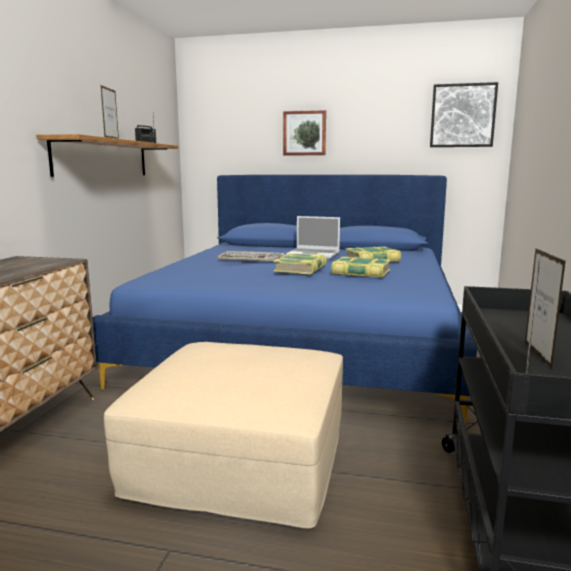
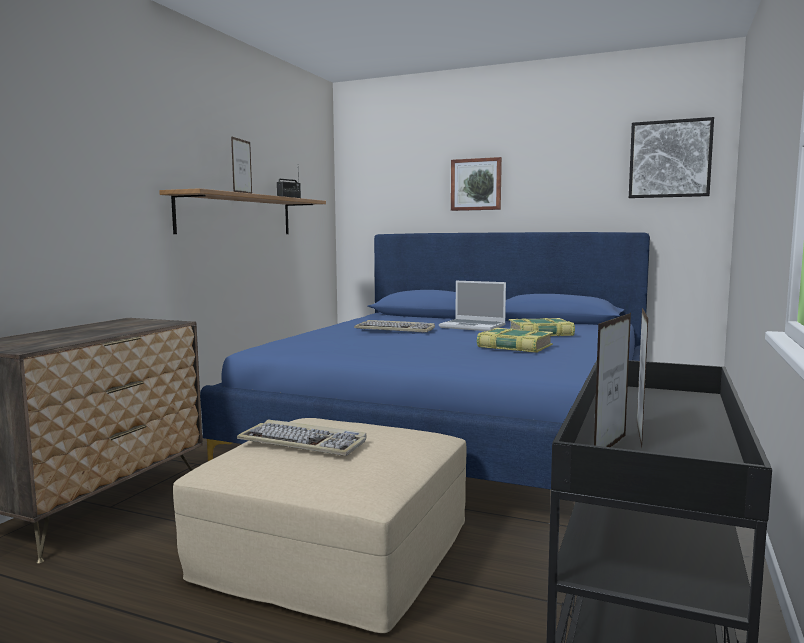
camera: 10 degrees right, 5 degrees down
(214, 367) = (304, 442): none -> keyboard
(301, 269) = (444, 341): book -> none

